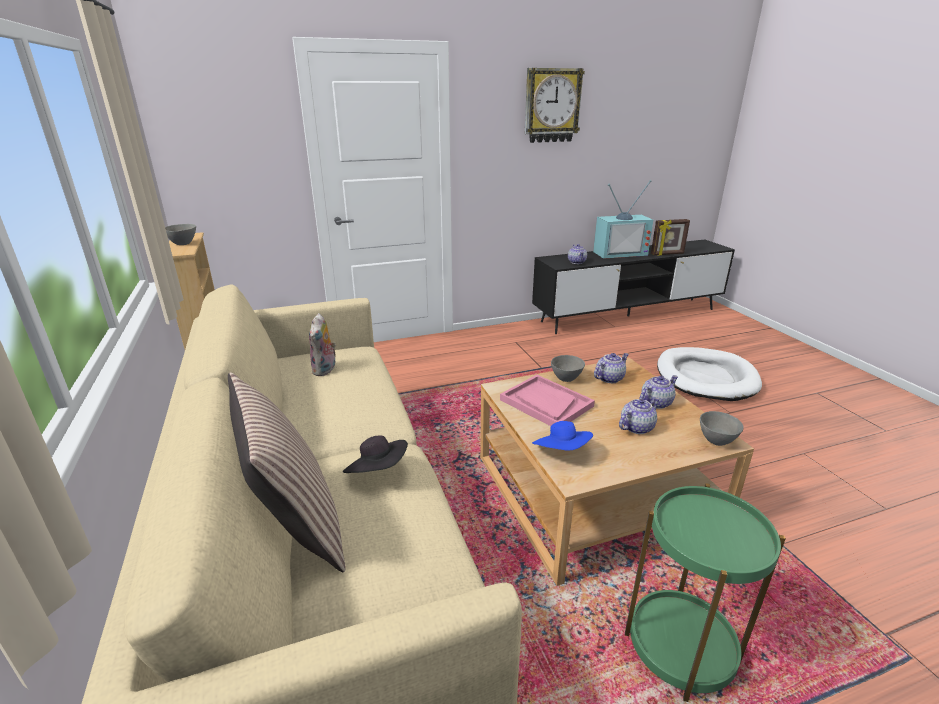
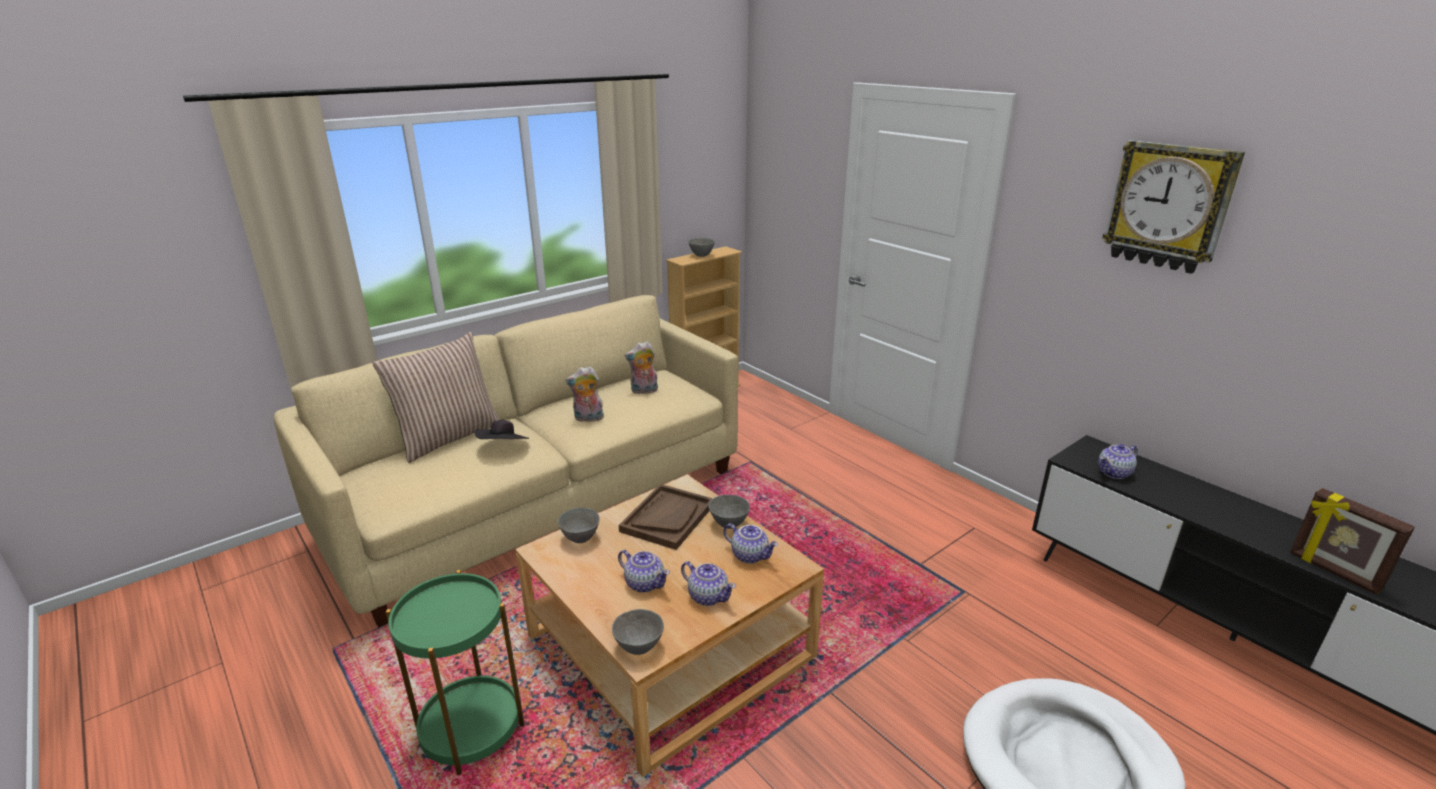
camera: 70 degrees right, 0 degrees up
(354, 409) = (588, 419): none -> plush toy
(546, 403) = (667, 518): pink tray -> brown tray
(562, 452) = (581, 539): blue hat -> grey bowl
(619, 252) = (1243, 511): television -> none

